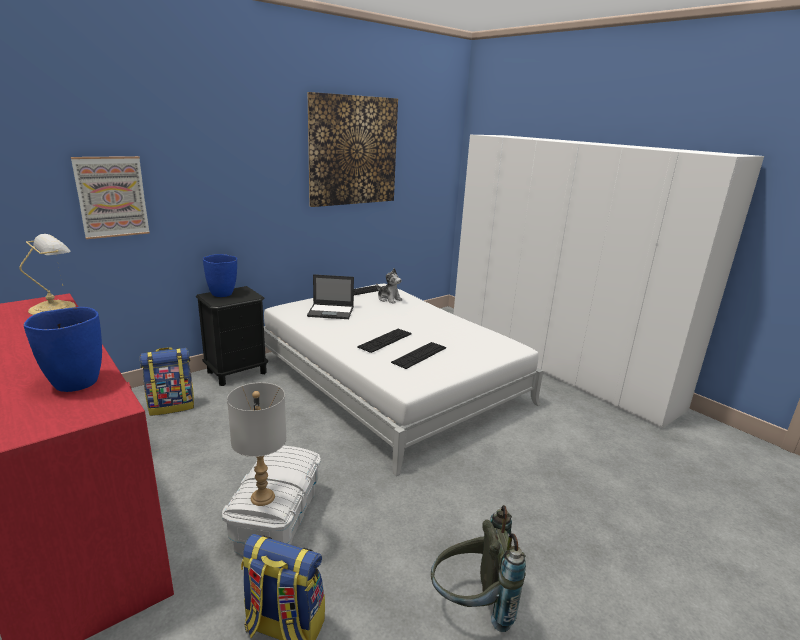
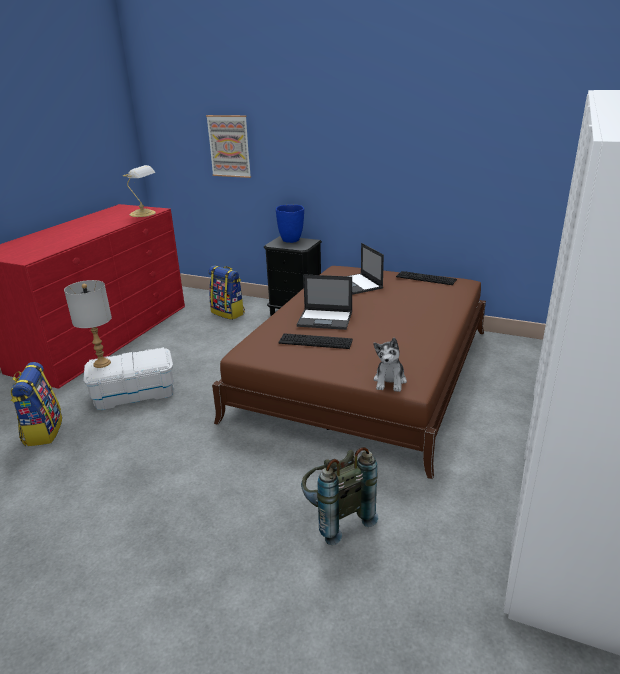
camera: 65 degrees right, 5 degrees up
(75, 383) = (48, 246): blue vase -> none
(353, 151) = (453, 113): picture -> none
(385, 340) = (325, 319): keyboard -> laptop
(389, 299) = (430, 294): plush toy -> plush toy (390, 381)
(389, 380) = (366, 372): white bed -> brown bed
(471, 606) = (79, 503): grey backpack -> grey backpack (335, 517)

